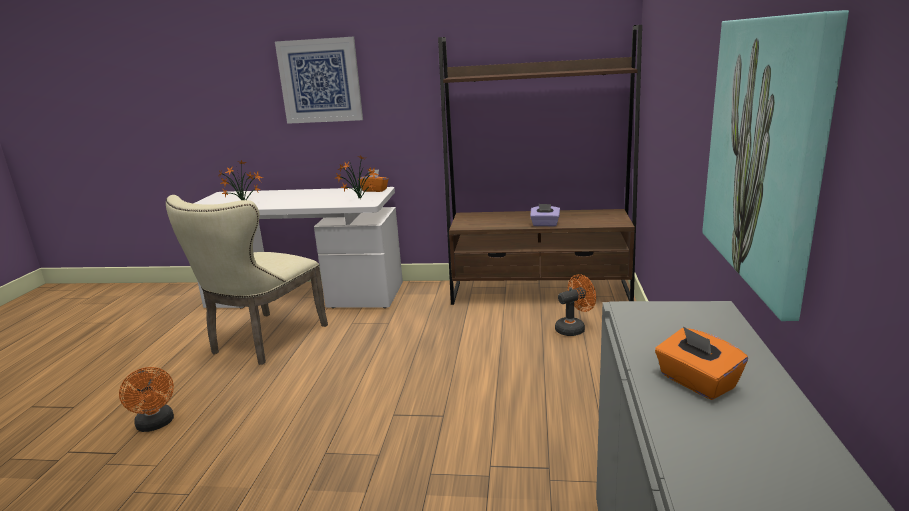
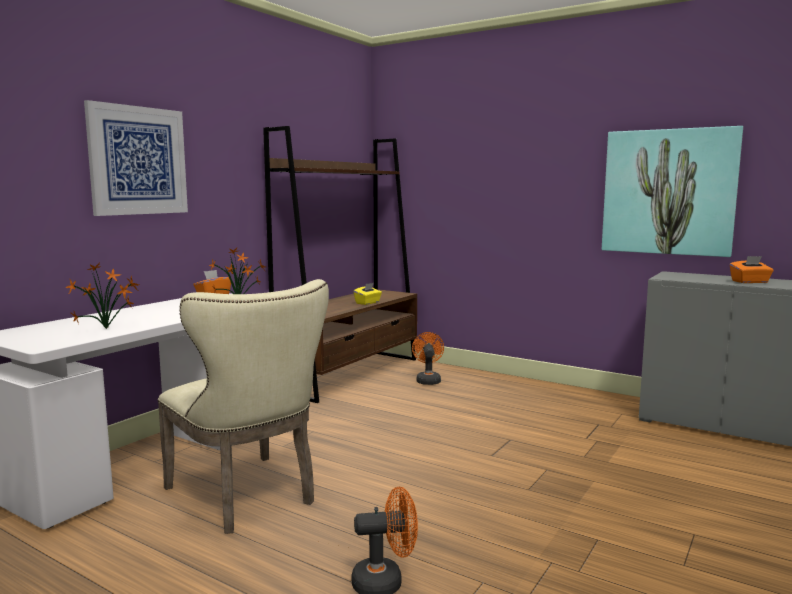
camera: 65 degrees left, 10 degrees down
(545, 224) = (368, 303): purple tissue box -> yellow tissue box

